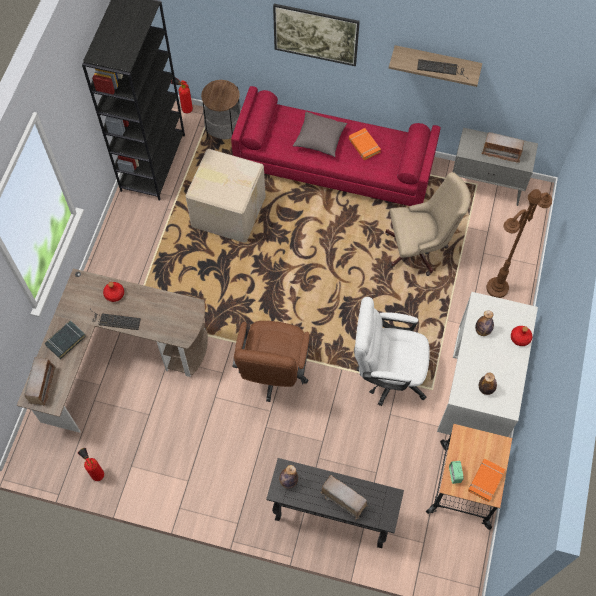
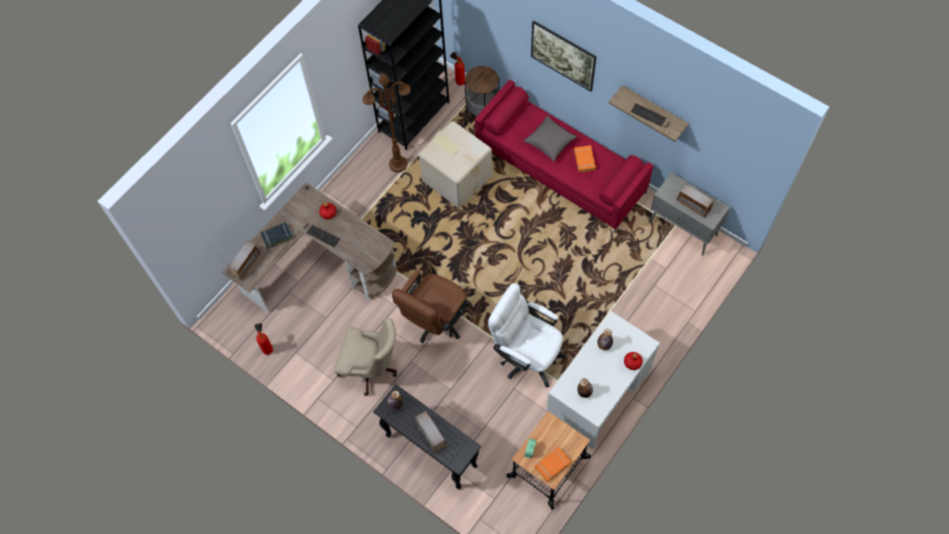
camera: 25 degrees right, 0 degrees up
(420, 249) = (601, 263): beige office chair -> beige office chair (372, 368)
(497, 287) = (652, 318): brown floor lamp -> brown floor lamp (398, 164)

